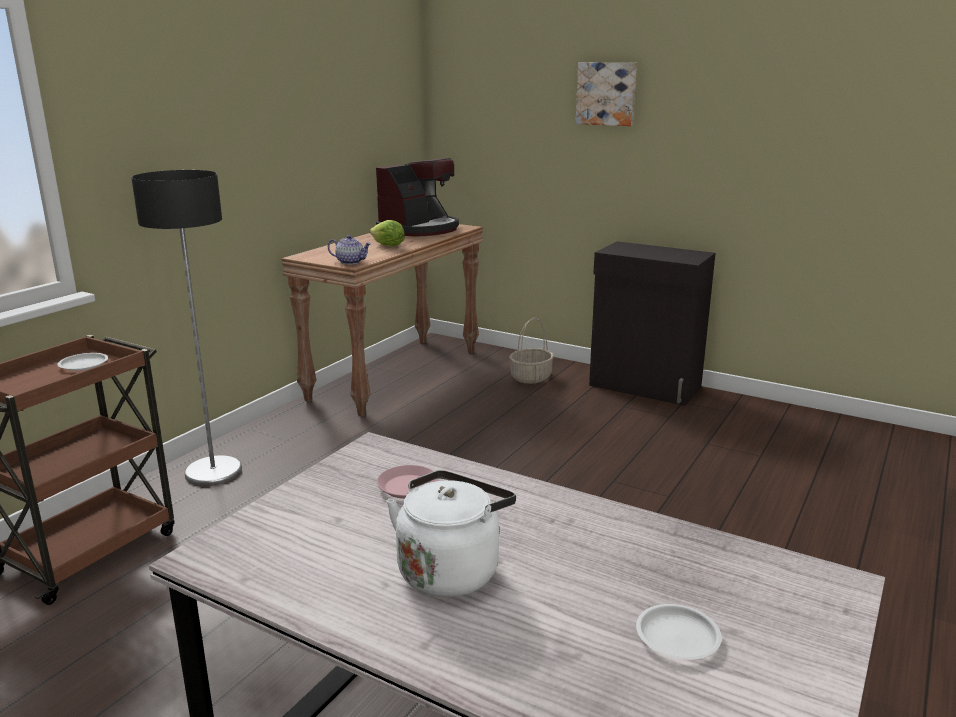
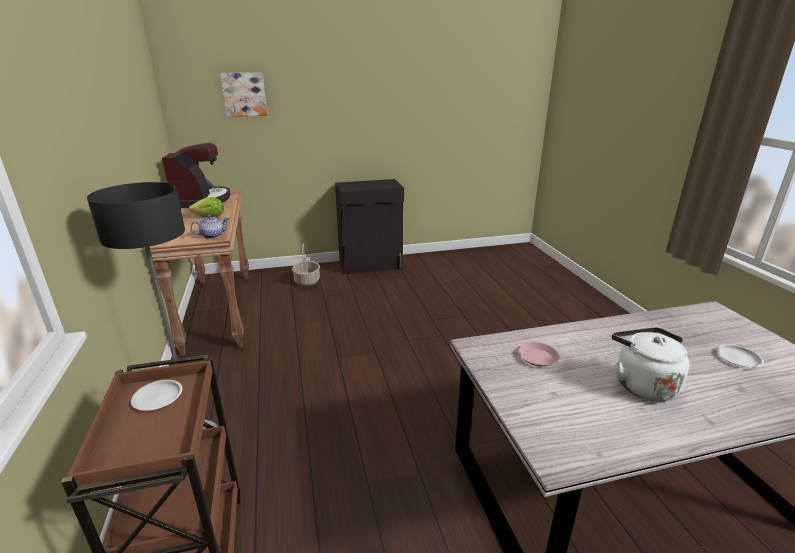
camera: 45 degrees left, 5 degrees up
(606, 93) = (315, 88): picture -> picture (244, 94)

